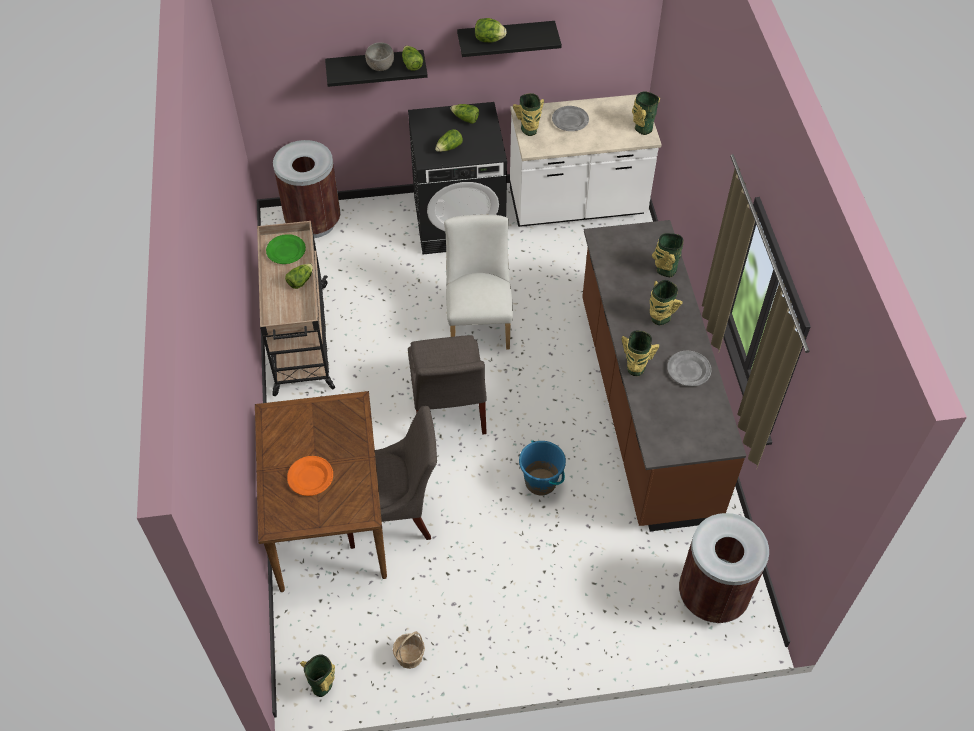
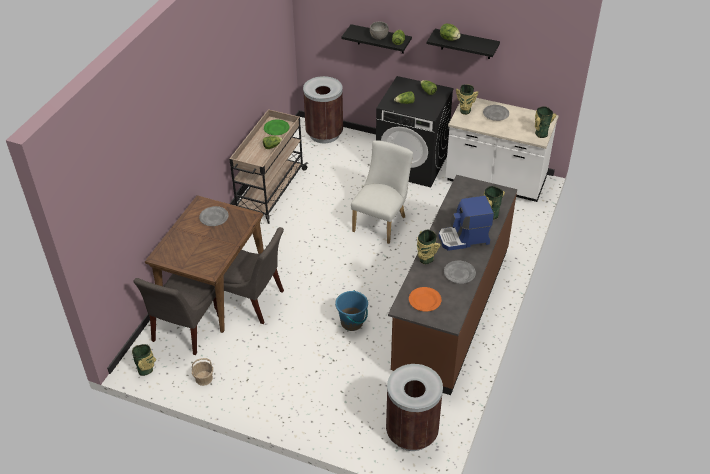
camera: 30 degrees right, 10 degrees down
(307, 428) = (214, 218): none -> grey plate
(311, 477) = (196, 242): orange plate -> orange plate (425, 301)
(448, 411) = (326, 262): grey chair -> grey chair (184, 330)
(659, 318) = (464, 239): vase -> coffee machine

